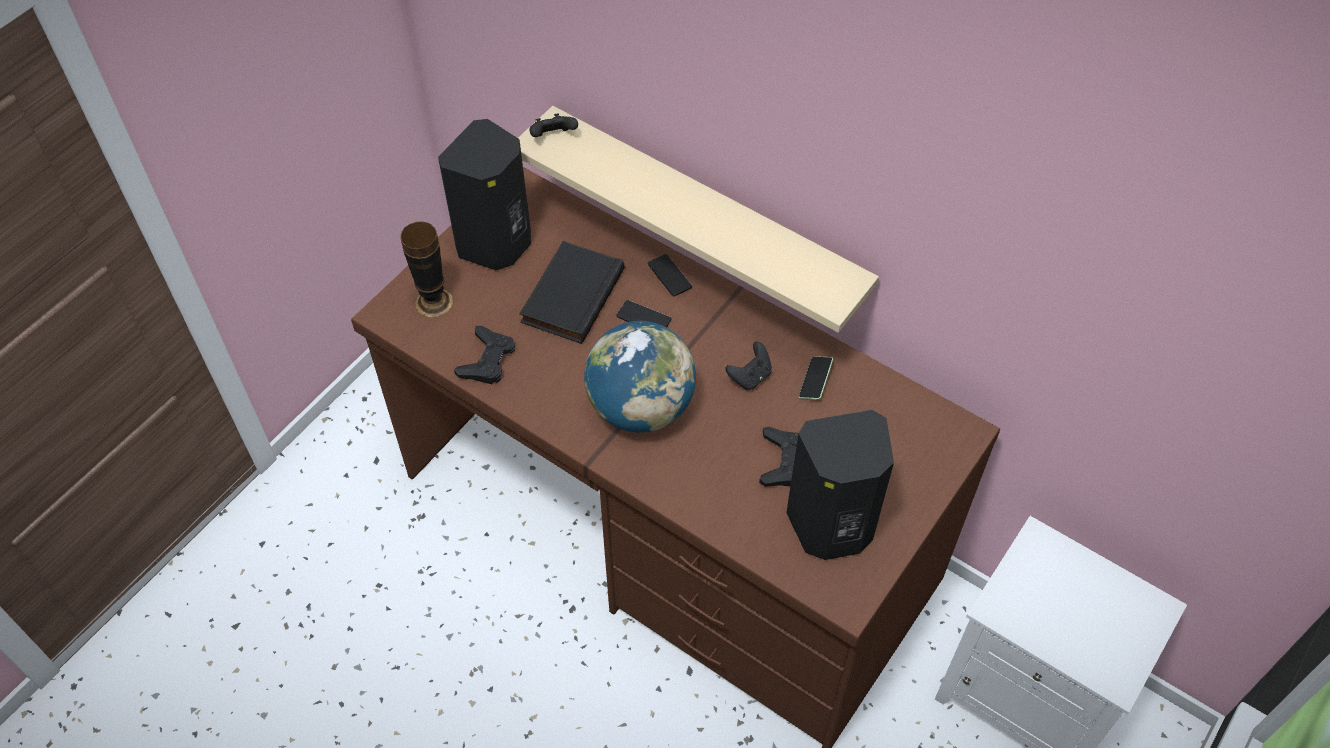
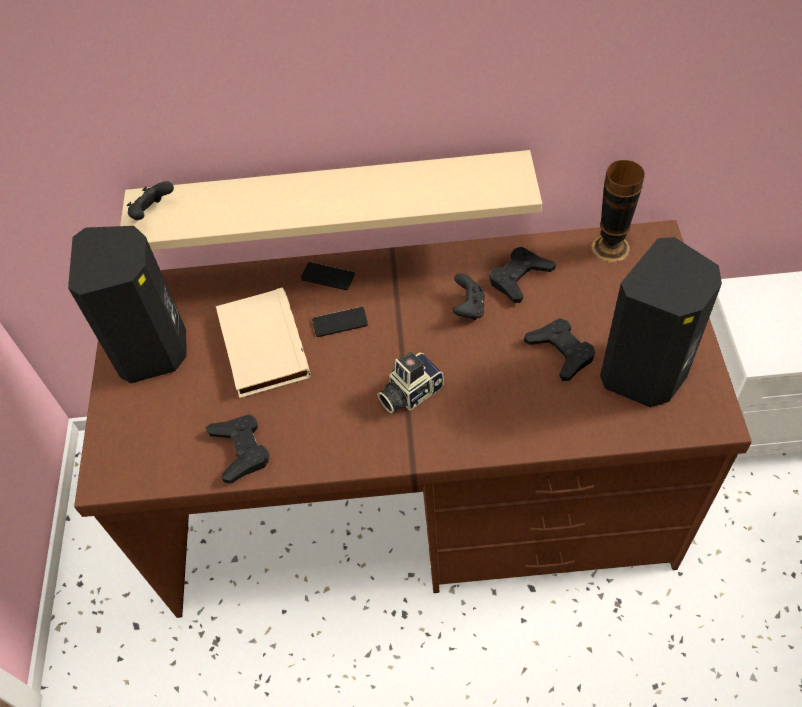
camera: 35 degrees left, 0 degrees up
(434, 302) = (142, 436): vase -> vase (610, 247)
(571, 295) = (261, 346): black book -> beige book
(641, 407) = (409, 392): globe -> camera
(815, 382) = (519, 278): phone -> black game controller

